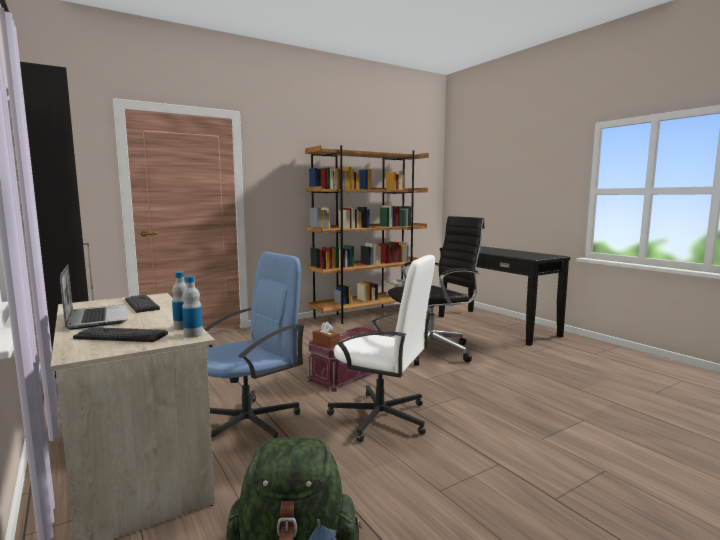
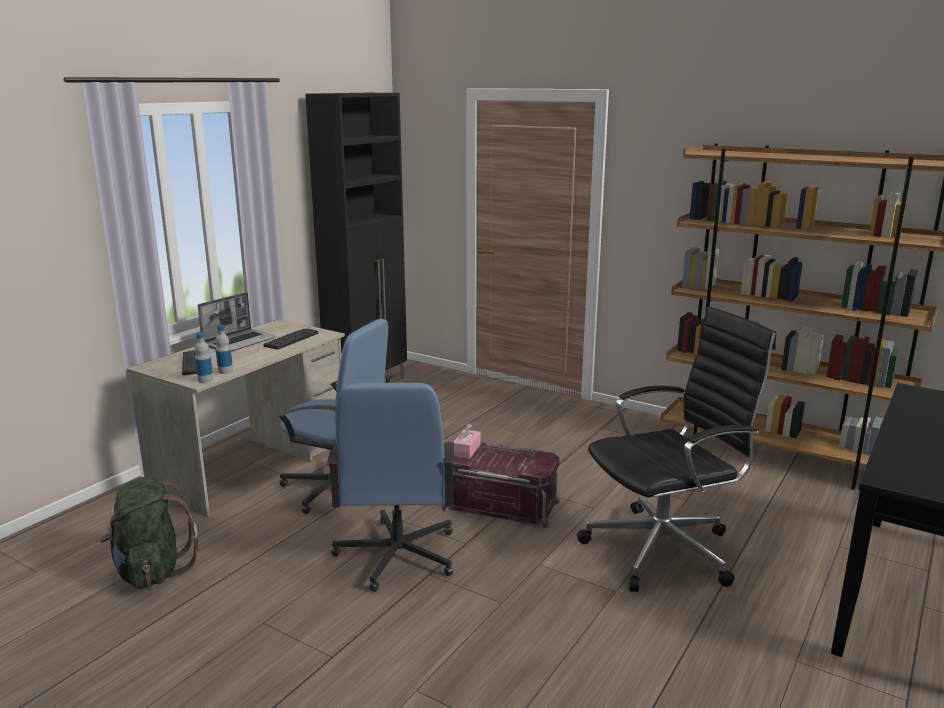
camera: 65 degrees right, 10 degrees up
(326, 343) = (466, 450): brown tissue box -> pink tissue box
(381, 417) = (397, 556): white office chair -> blue office chair
(433, 350) = (665, 549): black office chair -> black office chair turned 60 degrees counterclockwise

